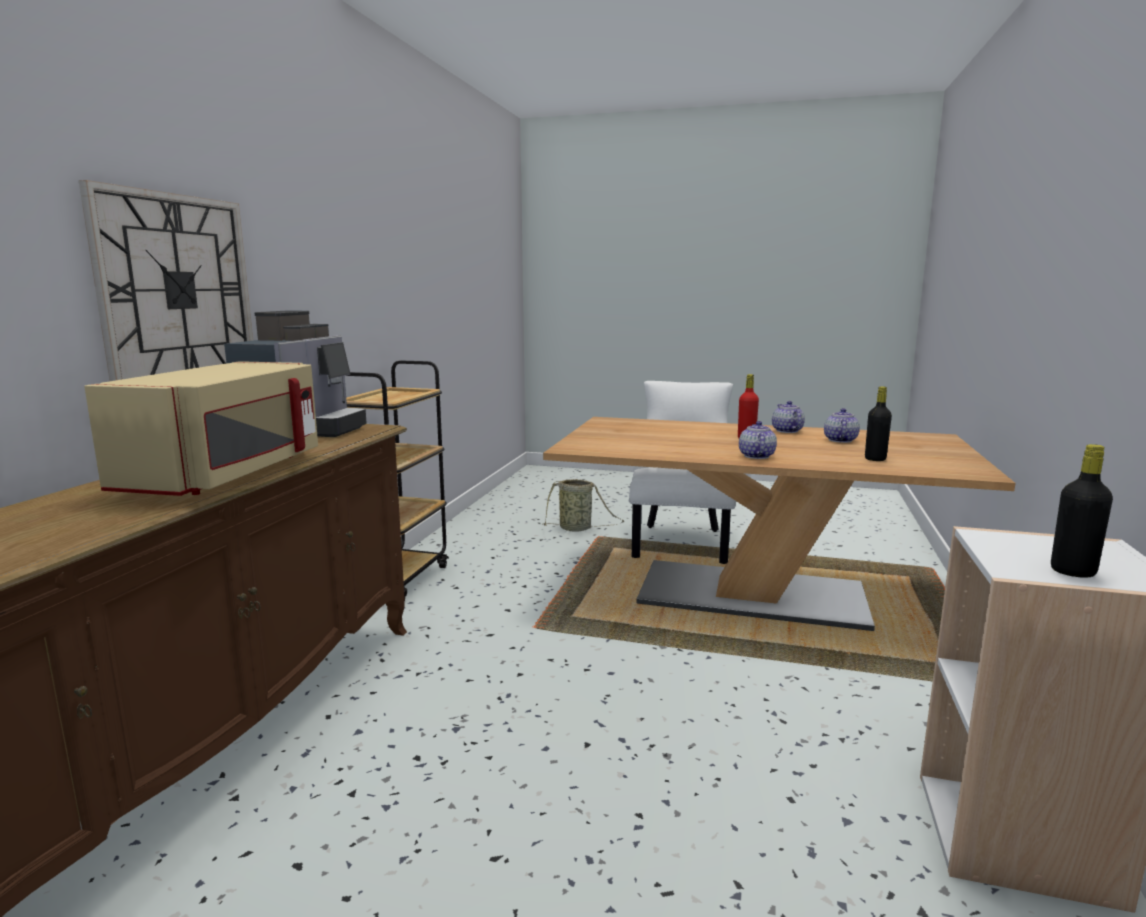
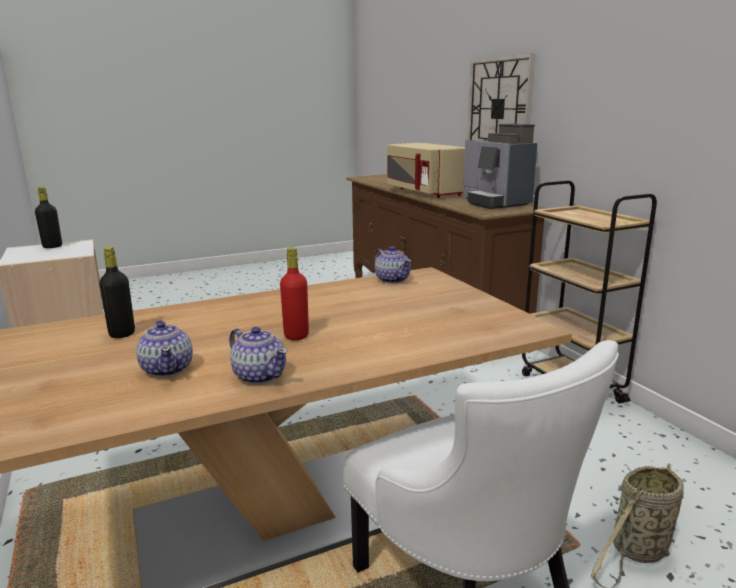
camera: 140 degrees right, 5 degrees up
(756, 456) = (254, 306): teapot -> teapot (392, 280)

